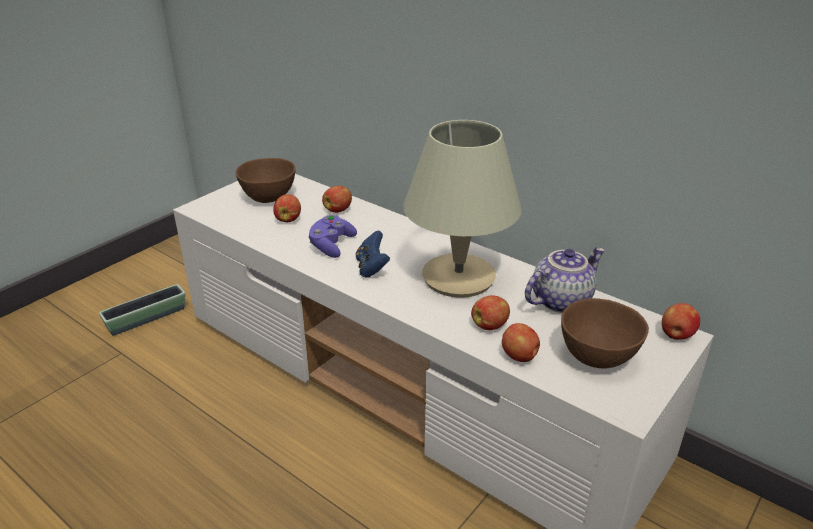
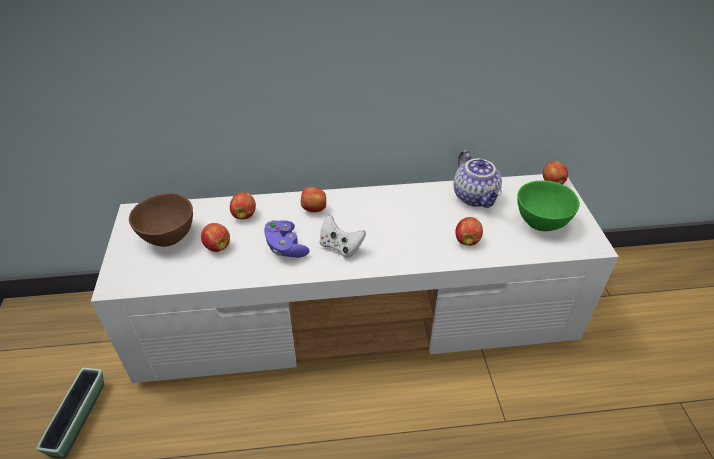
camera: 45 degrees left, 10 degrees up
(371, 268) = (340, 247): blue game controller -> white game controller
(459, 278) = (403, 218): beige table lamp -> none
(519, 357) = (509, 250): apple -> apple (314, 209)
(560, 300) = (476, 197): teapot -> teapot turned 150 degrees clockwise
(599, 357) = (541, 222): brown bowl -> green bowl

